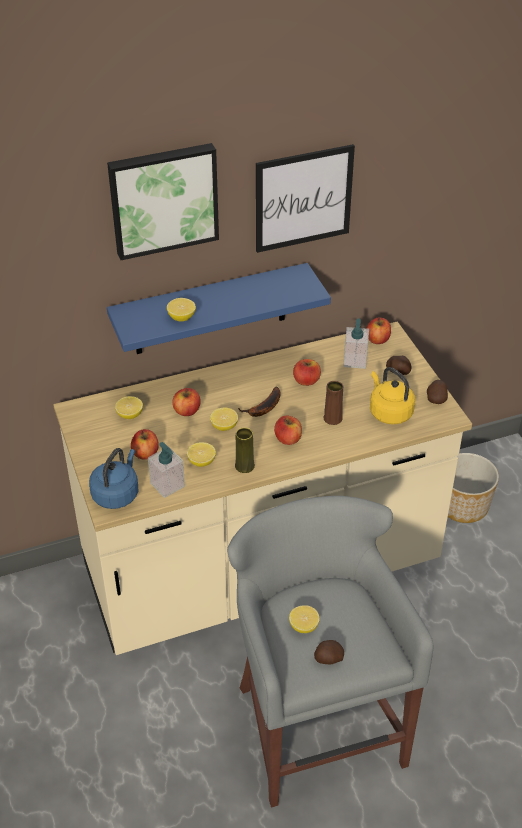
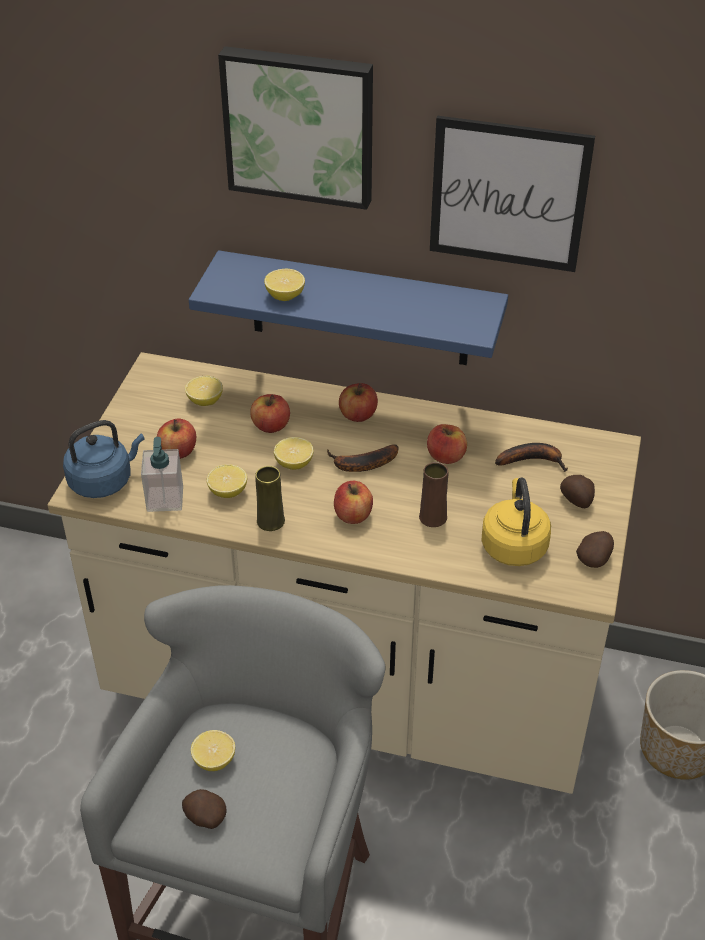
camera: 35 degrees right, 0 degrees up
(355, 360) = (533, 460): soap dispenser -> banana
(377, 339) = (589, 447): apple -> apple (358, 415)

